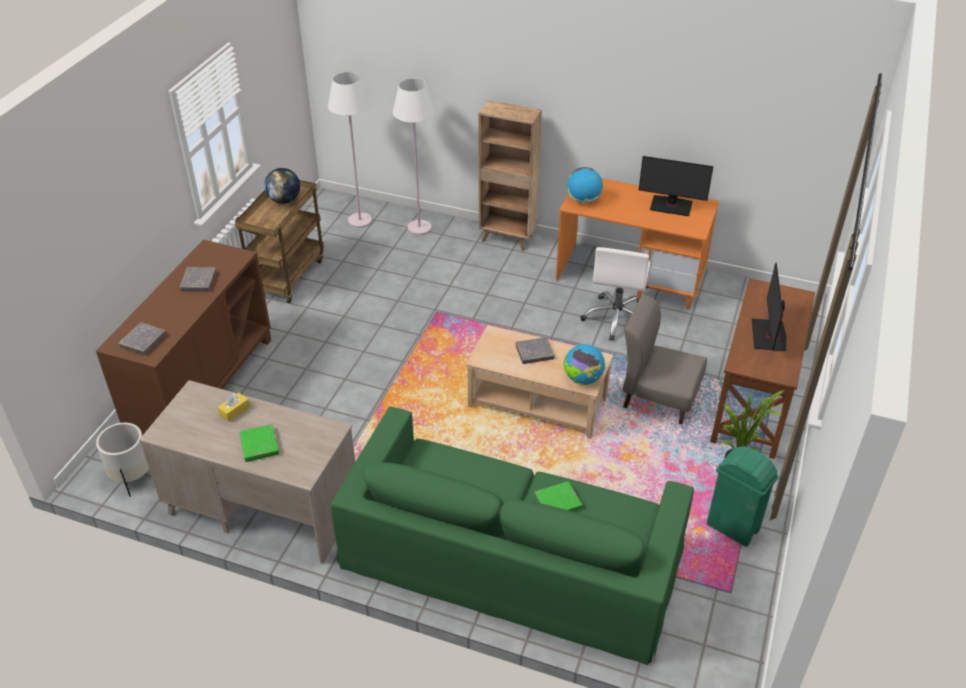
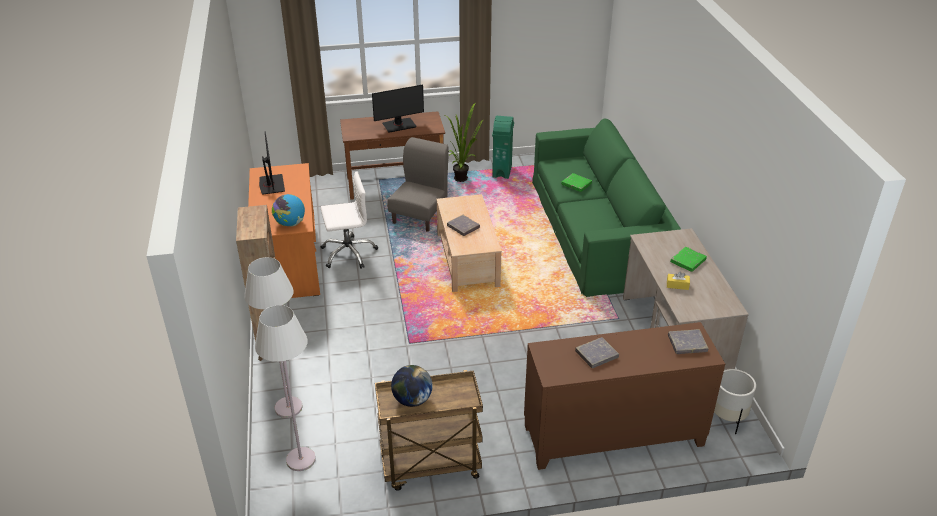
camera: 120 degrees left, 5 degrees down
(582, 379) = (471, 202): globe -> none
(658, 397) = (420, 216): grey chair -> grey chair turned 150 degrees counterclockwise

